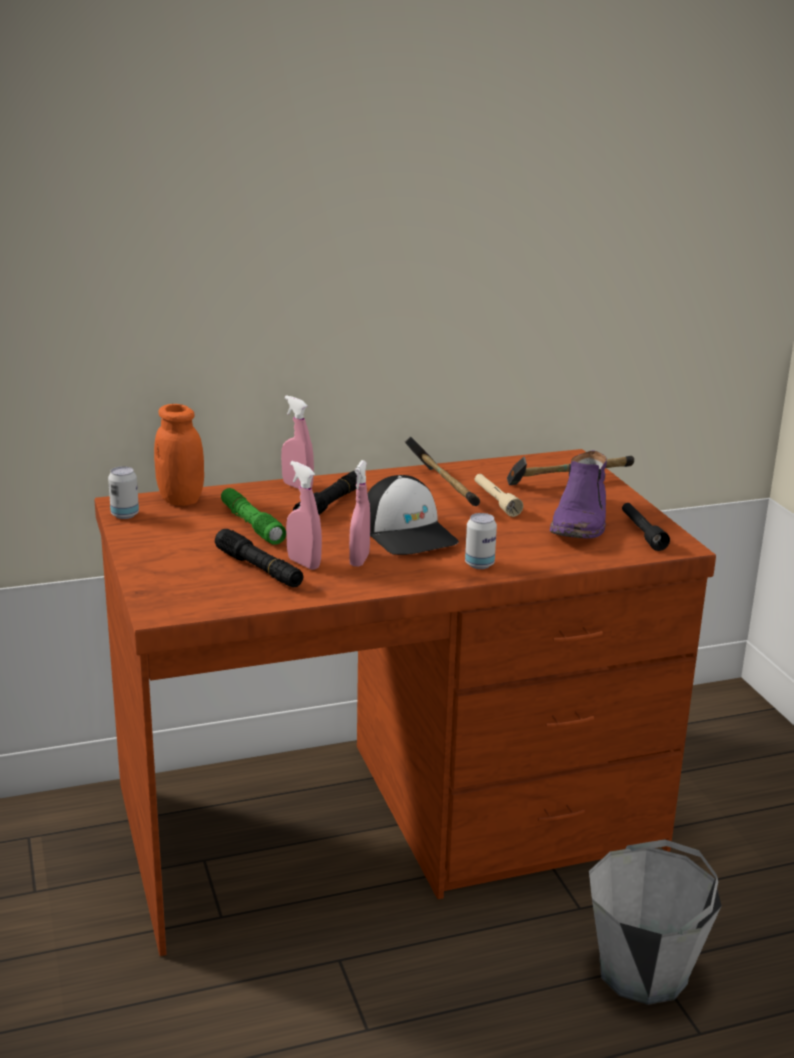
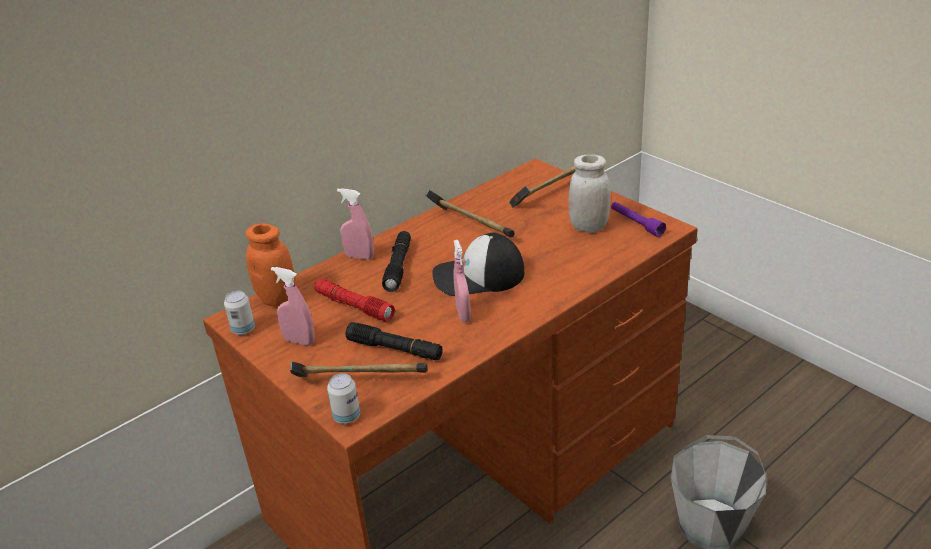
camera: 20 degrees left, 10 degrees up
(195, 583) = (356, 381): none -> hammer
(251, 524) = (354, 306): green flashlight -> red flashlight
(303, 563) = (424, 332): pink spray bottle -> pink spray bottle (299, 341)
(408, 533) = (478, 276): cap -> cap turned 135 degrees clockwise
(479, 564) = (552, 289): can -> can (347, 417)
(495, 501) = (515, 225): beige flashlight -> none
(581, 522) = (588, 227): purple boot -> white jar
(642, 533) = (636, 223): black flashlight -> purple flashlight

